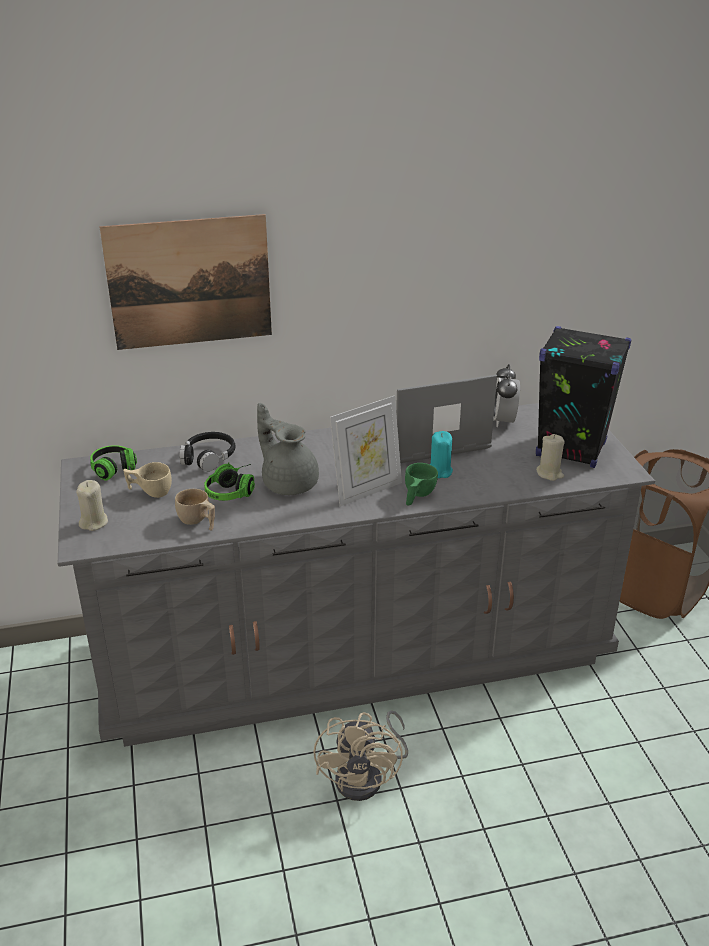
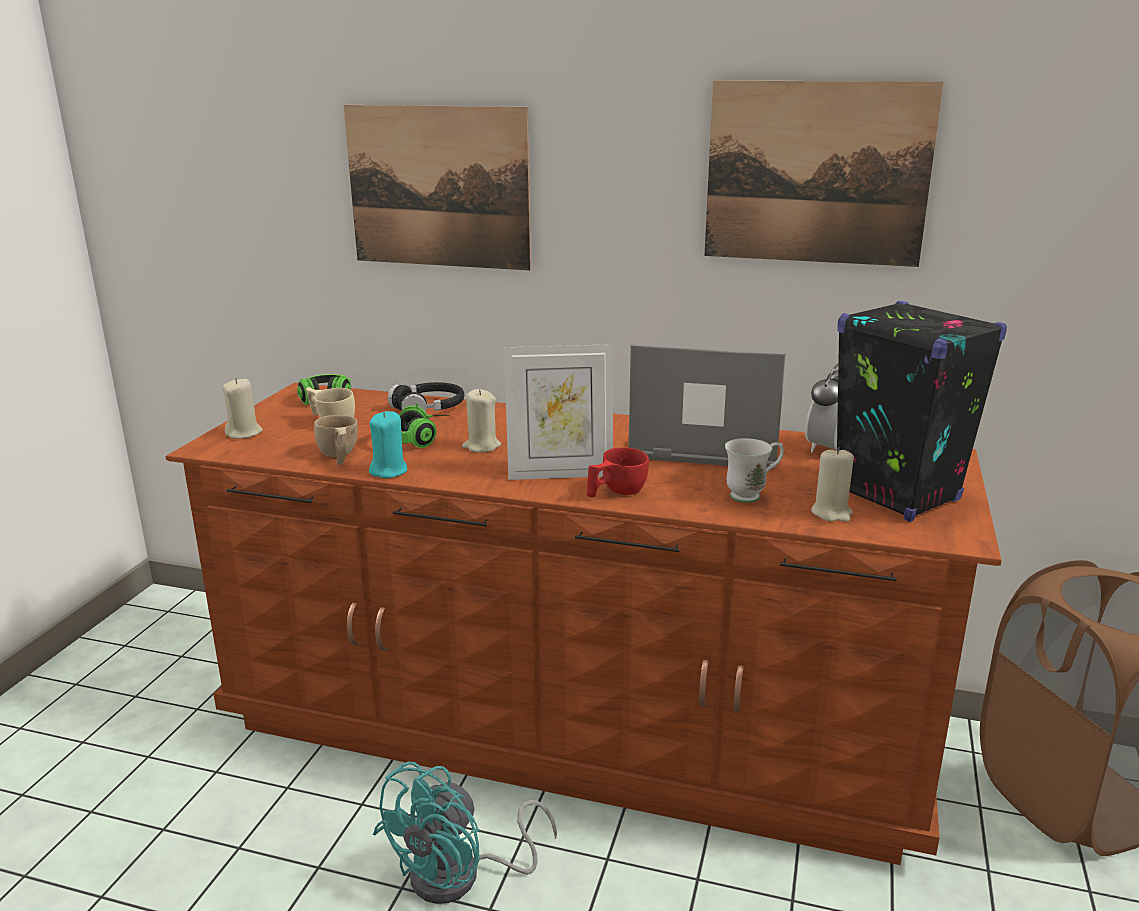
camera: 30 degrees right, 10 degrees down
(289, 482) = (481, 446): grey teapot -> beige candle
(353, 652) = (572, 725): grey dresser -> brown dresser
(367, 777) = (460, 877): beige fan -> turquoise fan
(417, 496) = (615, 492): green cup -> red cup
(439, 471) = (676, 476): turquoise candle -> turquoise candle (389, 471)
(478, 240) = (816, 173): none -> picture
(496, 473) = (752, 495): none -> white mug

